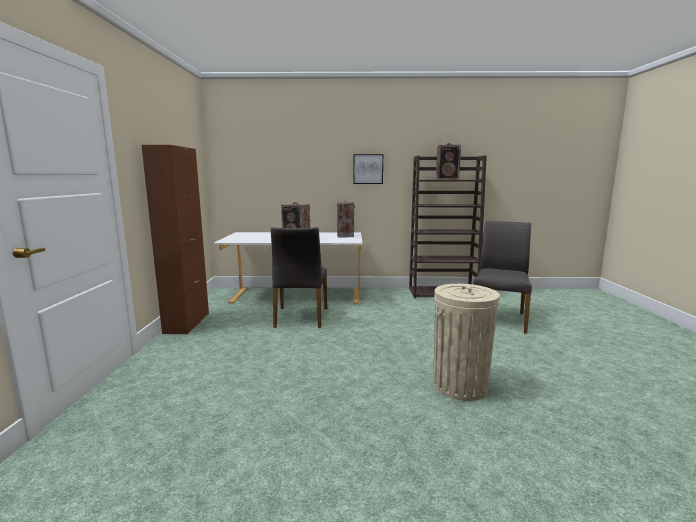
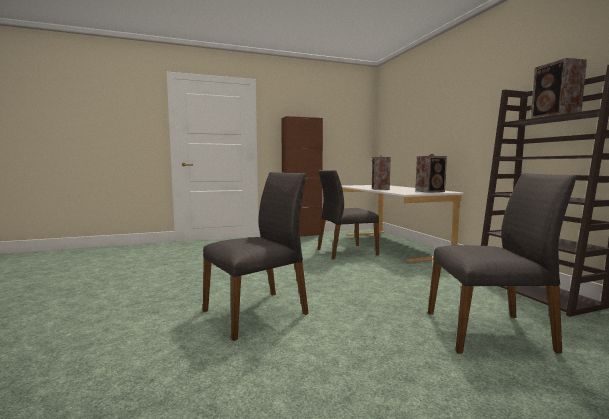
camera: 70 degrees right, 5 degrees down
(368, 169) = (476, 118): picture -> none
(460, 386) = (257, 312): beige trash can -> grey chair

